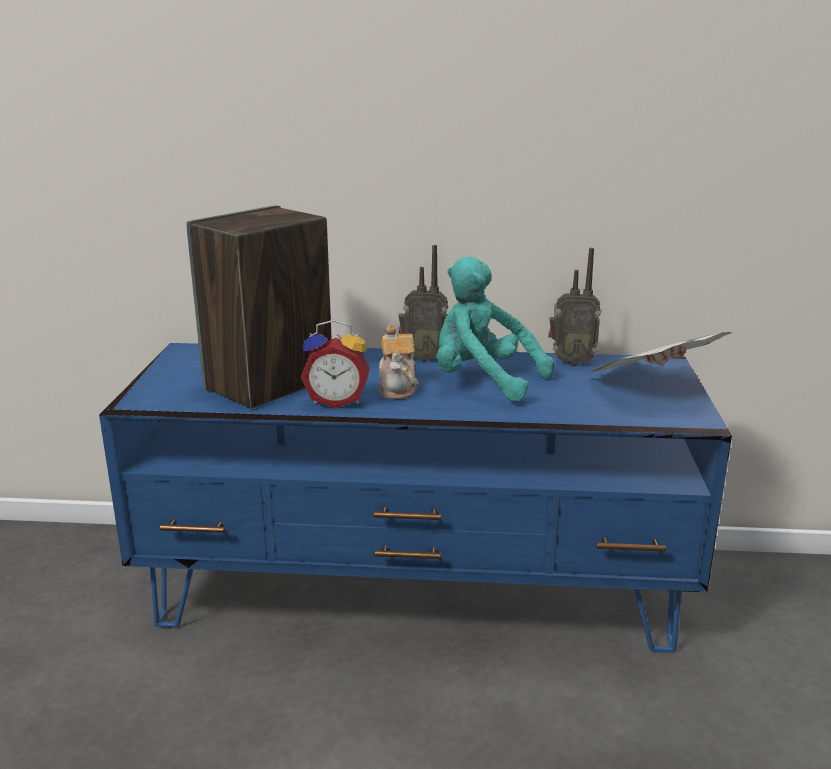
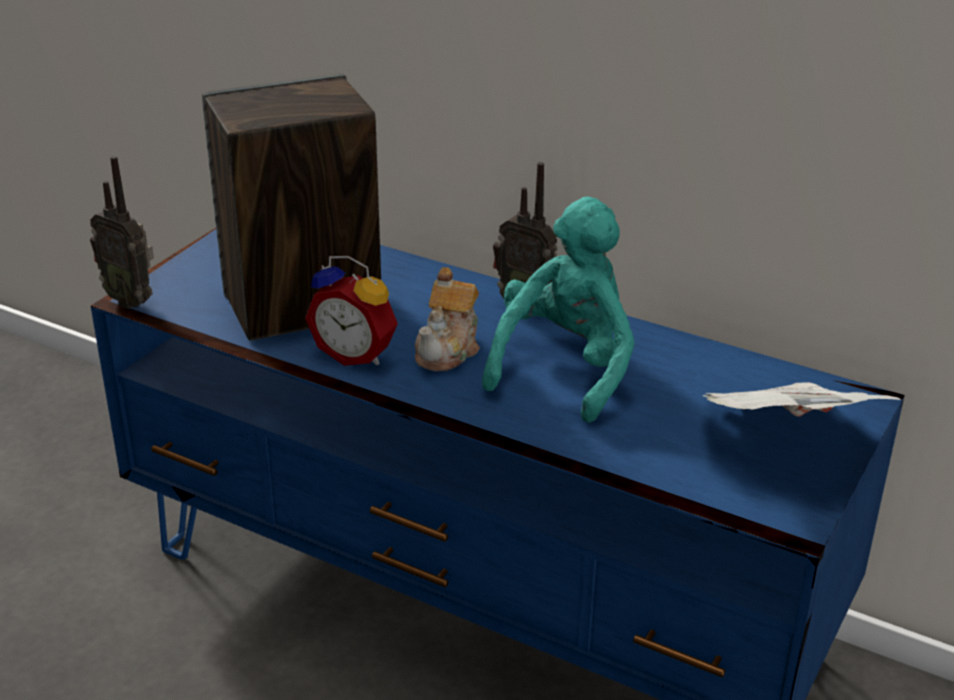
camera: 25 degrees right, 10 degrees up
(483, 381) = (565, 368): turquoise plush toy -> turquoise plush toy turned 60 degrees clockwise
(571, 361) = (720, 363): radio -> radio (131, 300)

